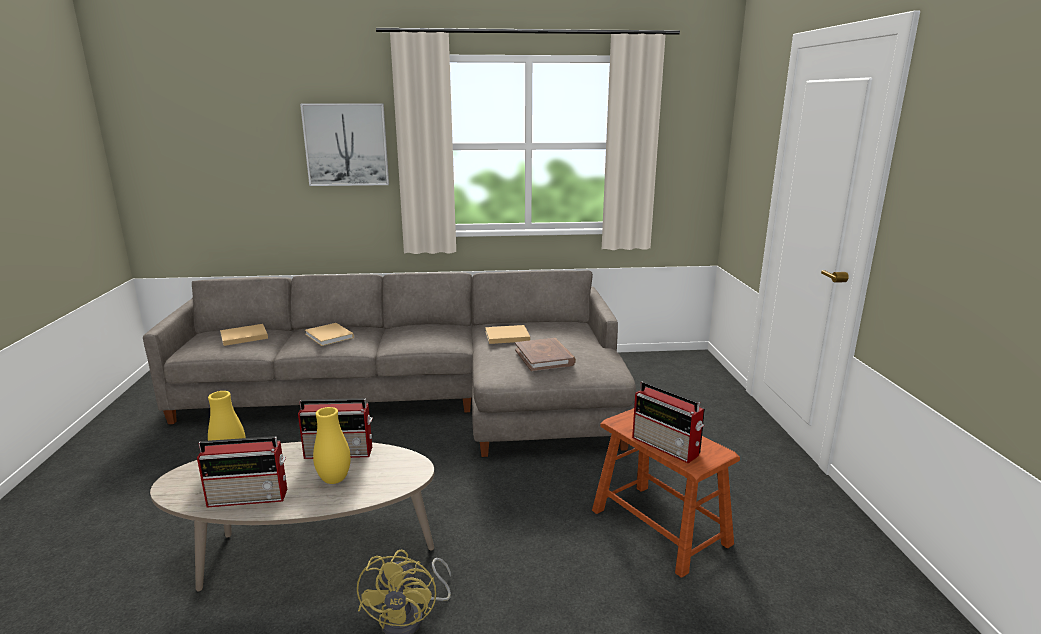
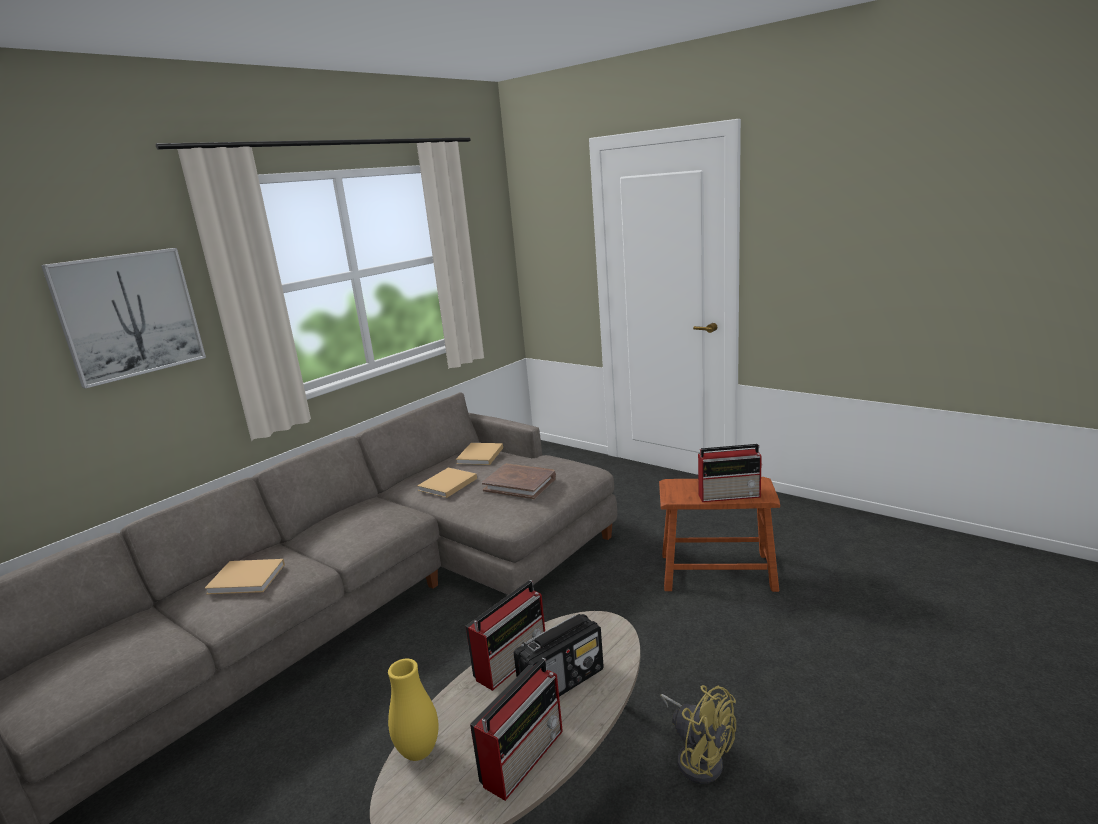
camera: 45 degrees left, 0 degrees up
(242, 337) = (109, 646): beige book -> beige book (479, 456)
(334, 480) = (562, 681): yellow vase -> radio

